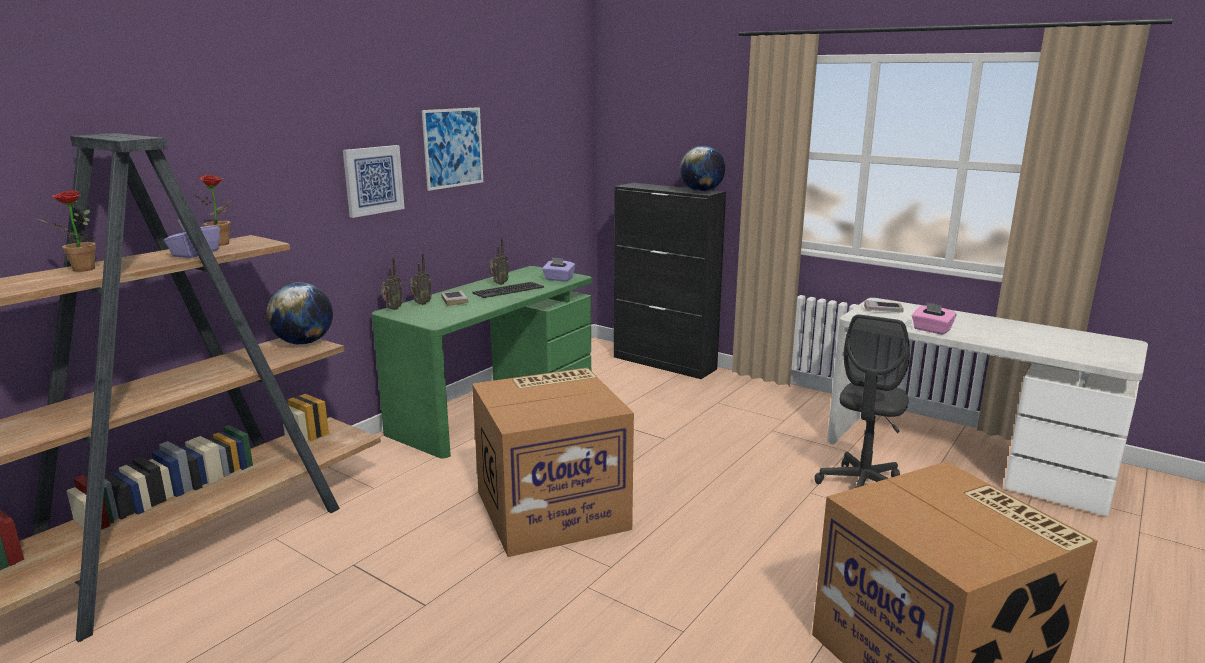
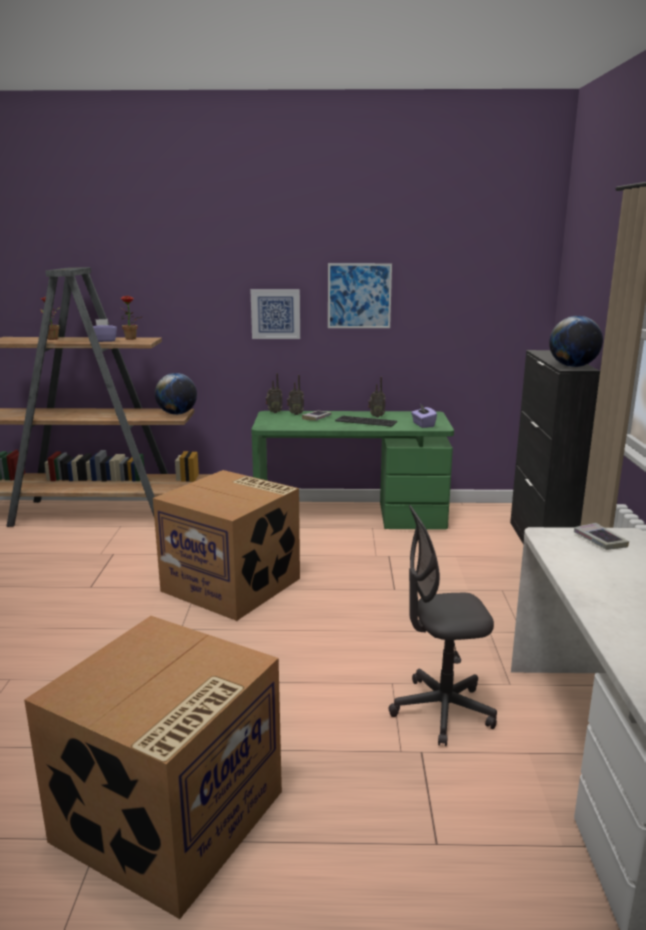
camera: 55 degrees right, 0 degrees up
(931, 330) = (574, 573): pink tissue box -> none

